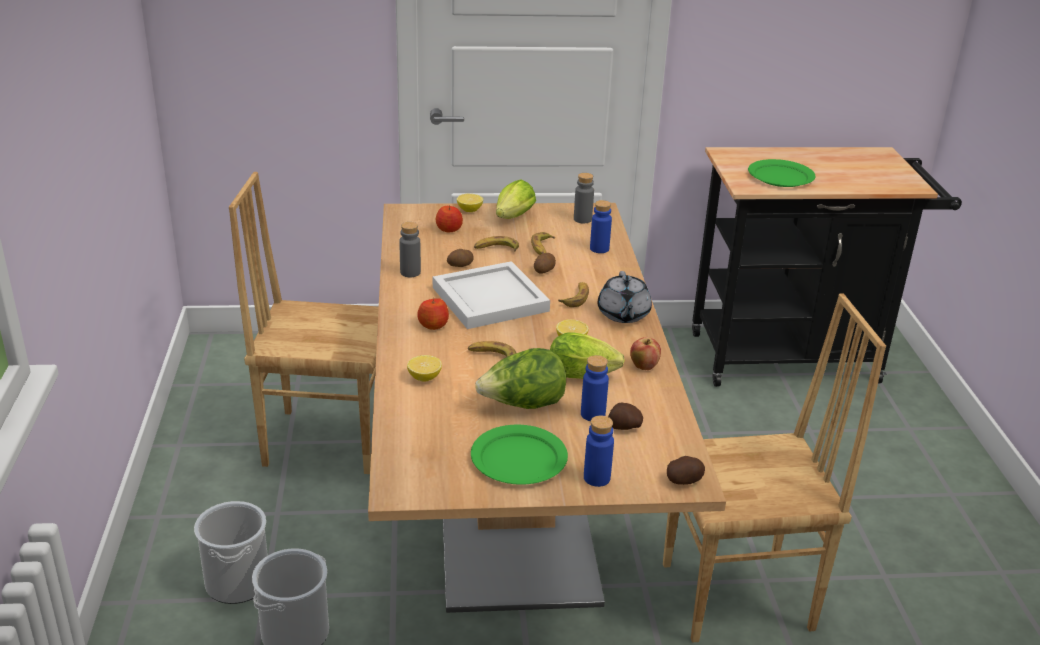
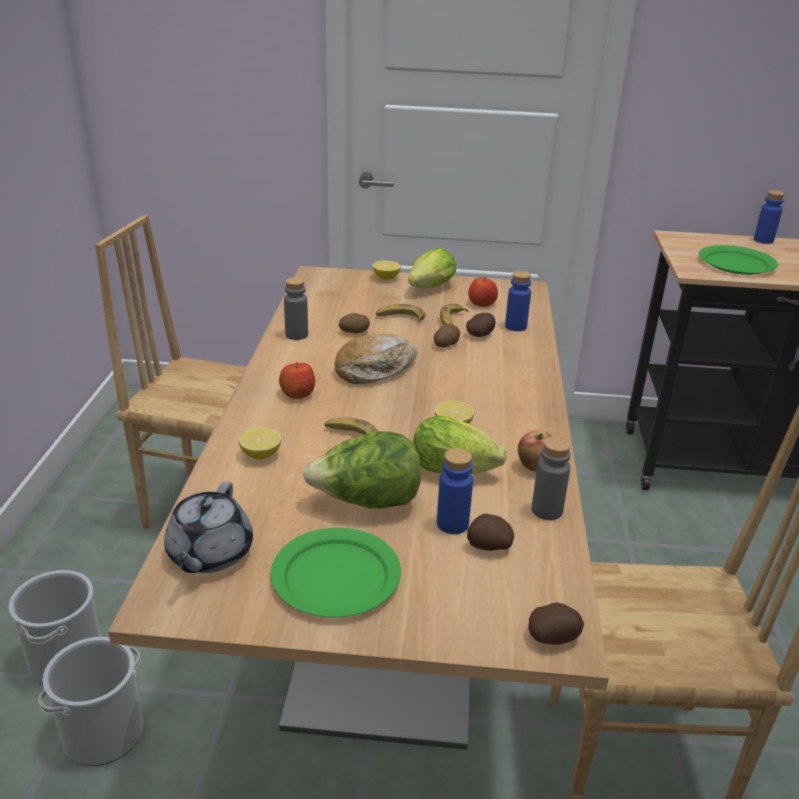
camera: 10 degrees right, 0 degrees up
(449, 229) = (357, 295): apple -> apple (482, 304)
(491, 298) = (375, 369): white tray -> bread
(571, 259) = (481, 335): none -> potato
(575, 298) = (473, 377): banana -> none
(582, 219) = (505, 295): grey bottle -> grey bottle (547, 510)
(596, 478) = (431, 618): blue bottle -> blue bottle (763, 240)
(623, 314) = (524, 401): grey teapot -> grey teapot (209, 554)

